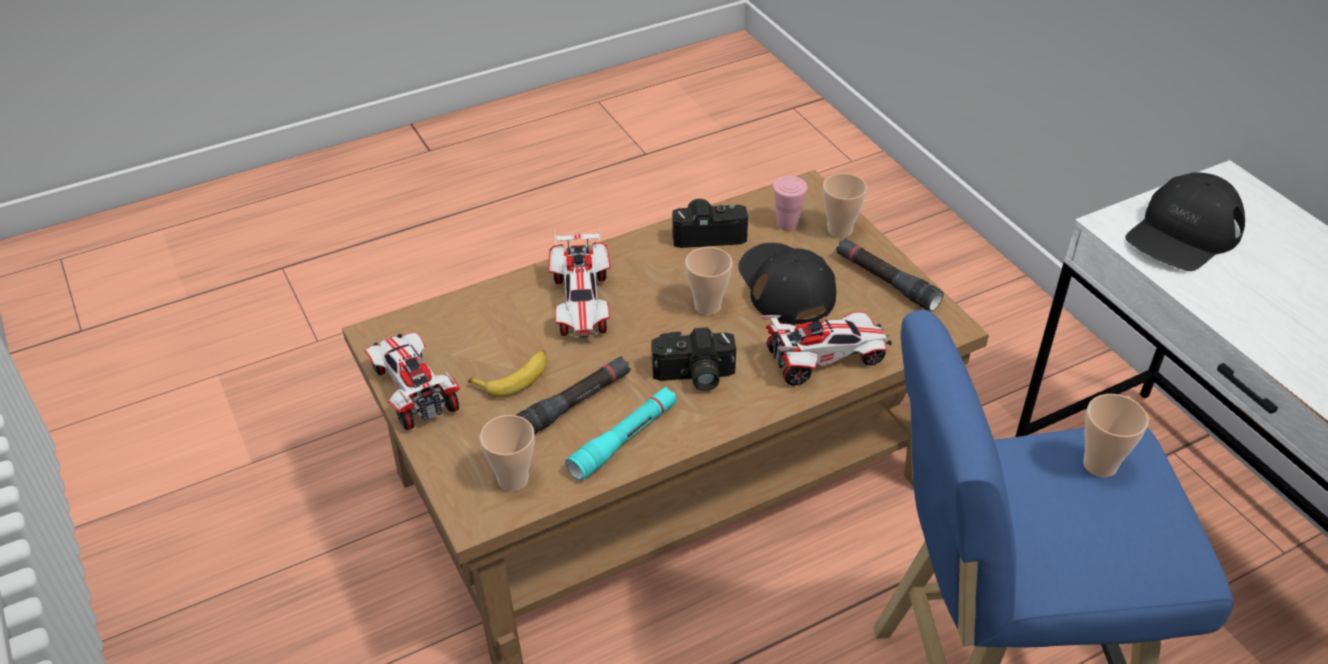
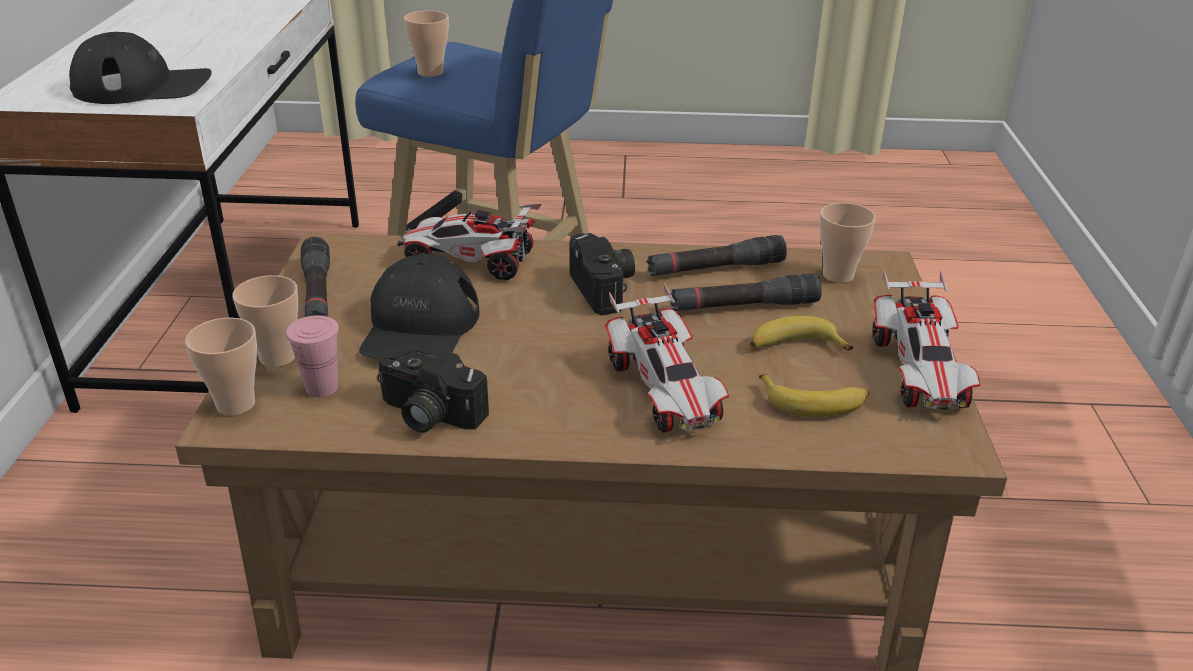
camera: 150 degrees left, 10 degrees down
(480, 334) = (814, 402): none -> banana
(582, 304) = (665, 391): toy car -> toy car turned 135 degrees clockwise
(624, 440) = (715, 269): turquoise flashlight -> black flashlight
(694, 376) = (606, 289): camera -> camera turned 45 degrees clockwise
(707, 306) = (525, 338): cup -> cup (235, 404)

